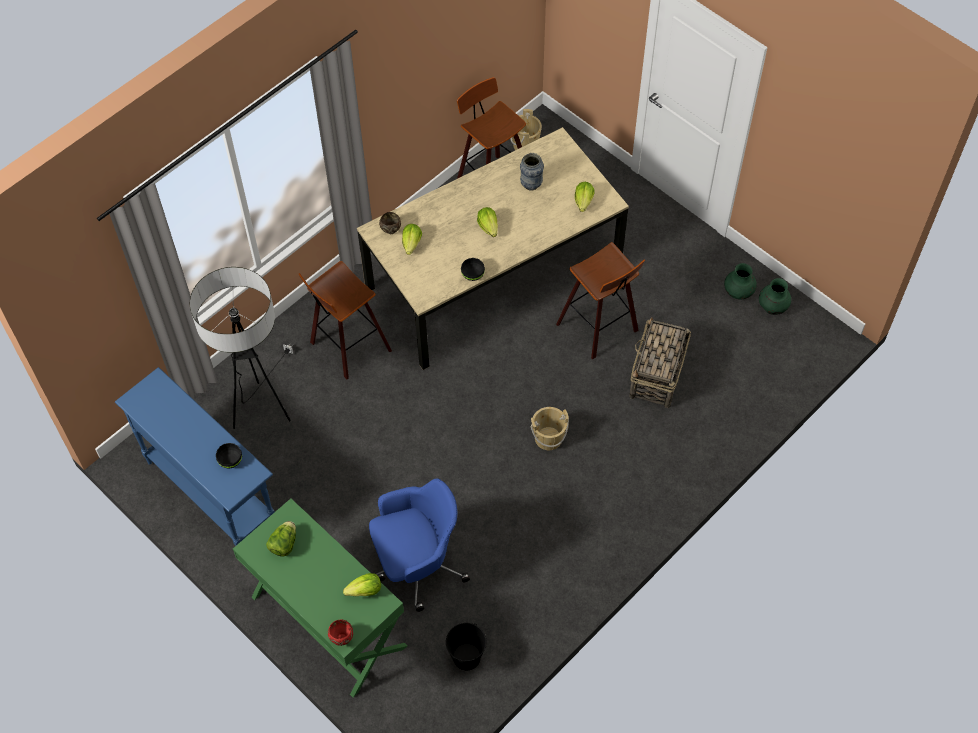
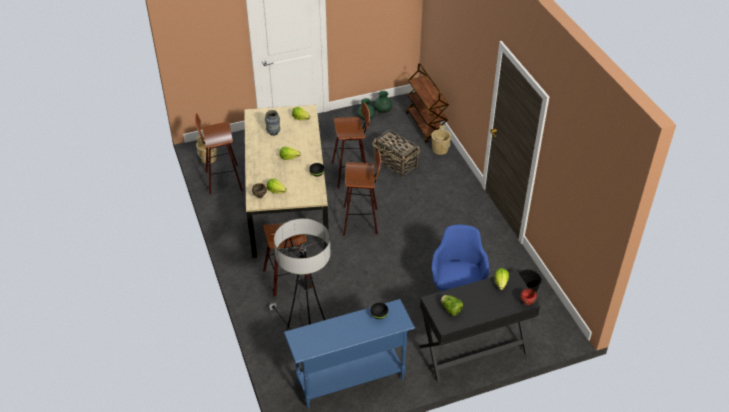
camera: 65 degrees left, 15 degrees down
(327, 622) = (473, 350): green desk -> black desk
(507, 383) = (362, 220): none -> stool
(548, 438) = (408, 216): beige bucket -> beige bucket (440, 149)
(776, 381) = (426, 126): none -> brown cart

